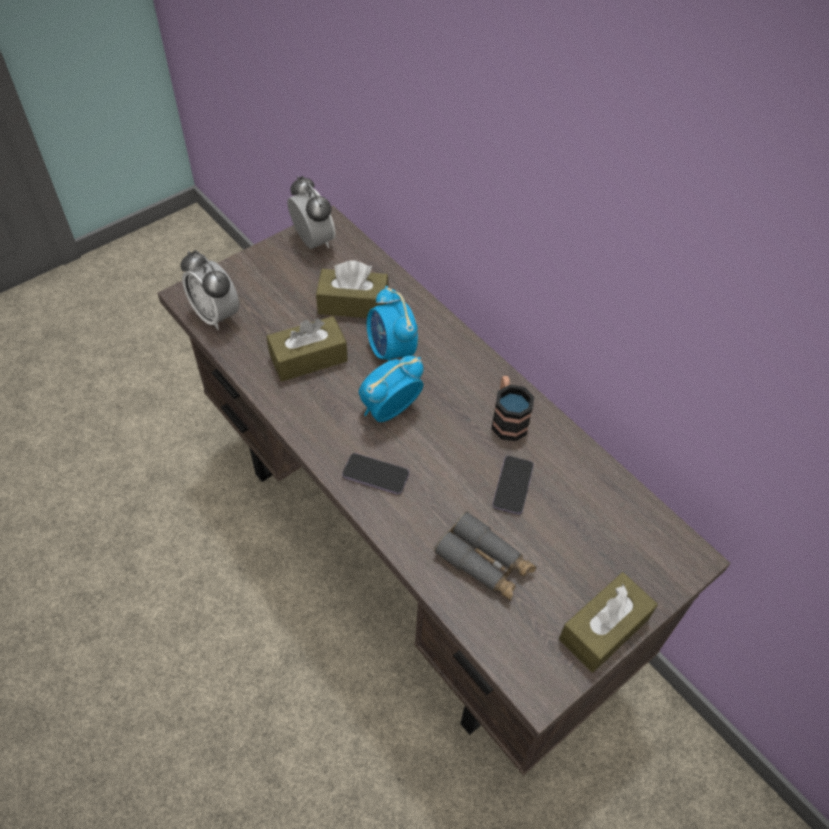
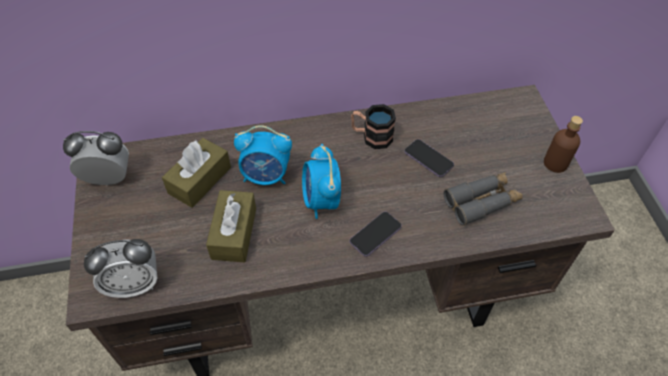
camera: 60 degrees left, 0 degrees up
(604, 629) = (555, 163): brown tissue box -> brown bottle

